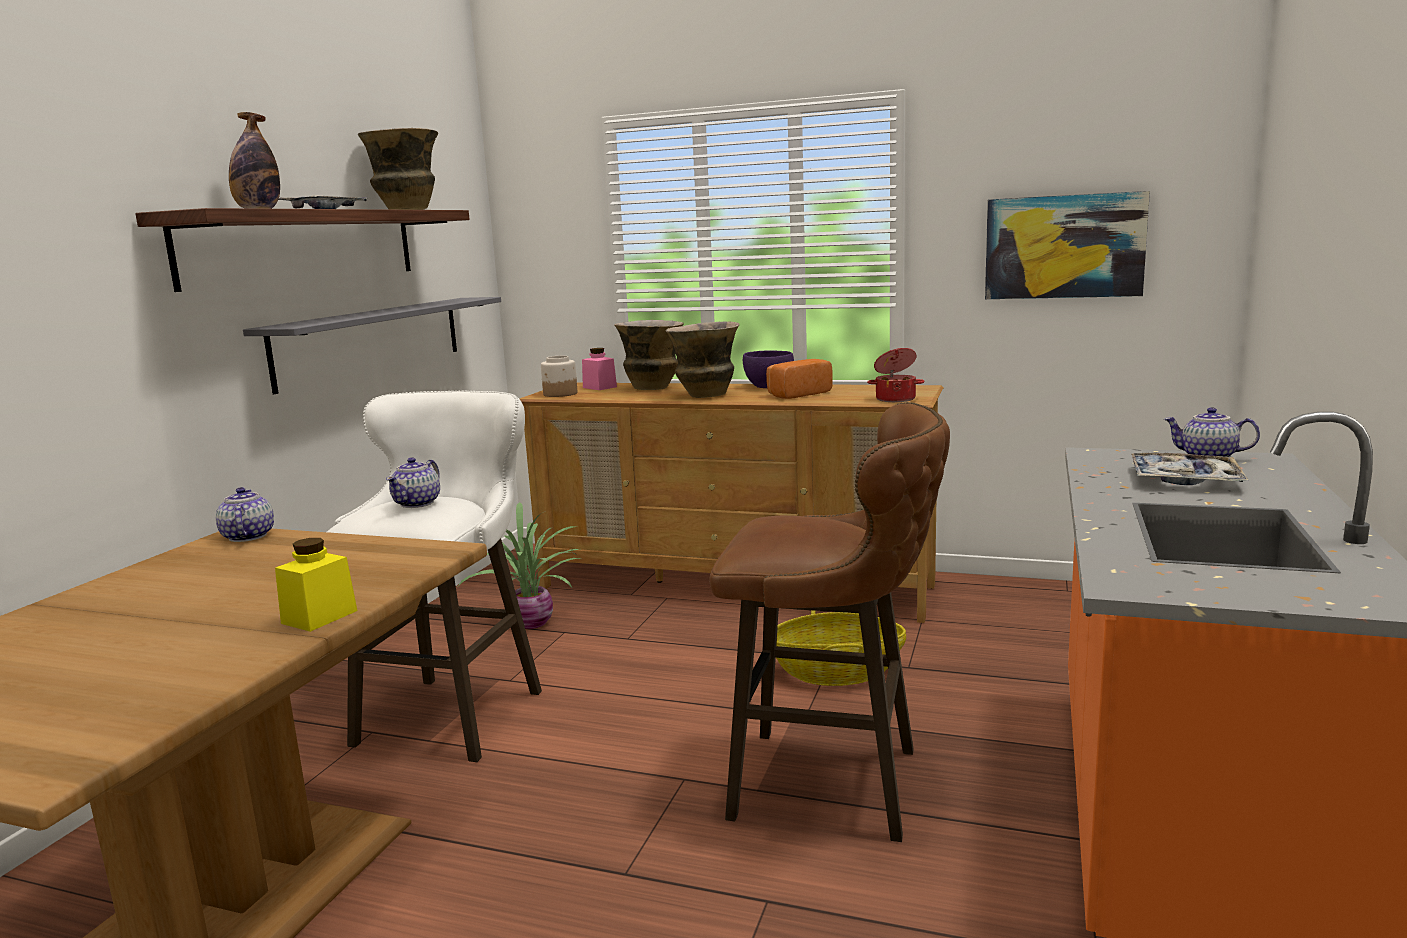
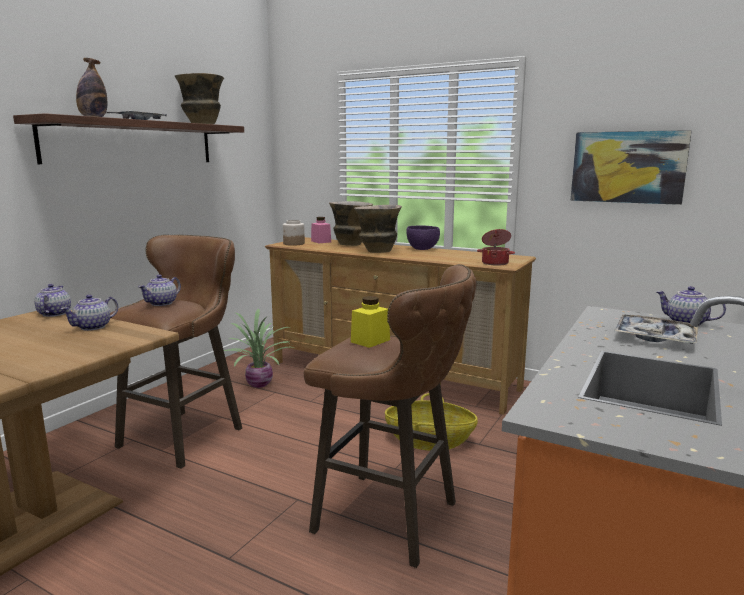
camera: 10 degrees right, 0 degrees up
(319, 617) = (38, 368): yellow jar -> yellow jar (370, 341)
(339, 549) = (93, 327): none -> teapot
(372, 340) = (178, 202): grey shelf -> none
(454, 713) = (185, 435): white stool -> brown stool
(797, 394) = (435, 255): bread -> none

